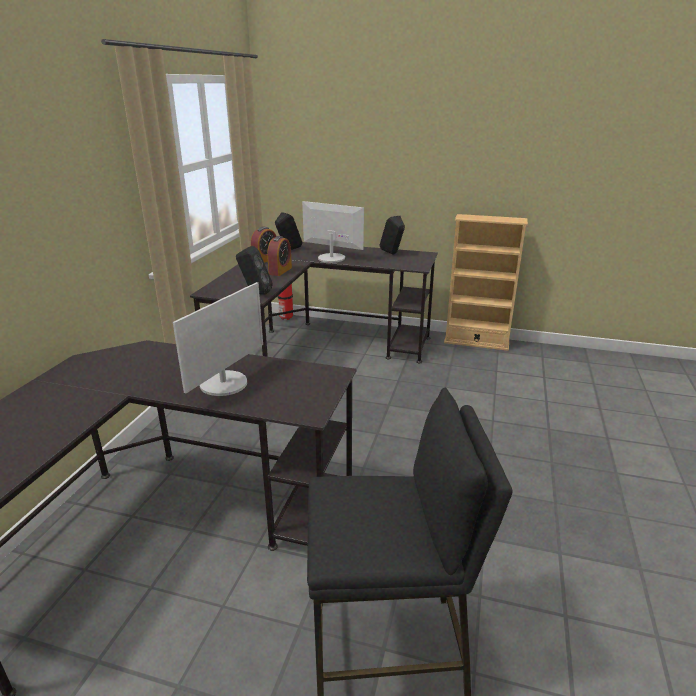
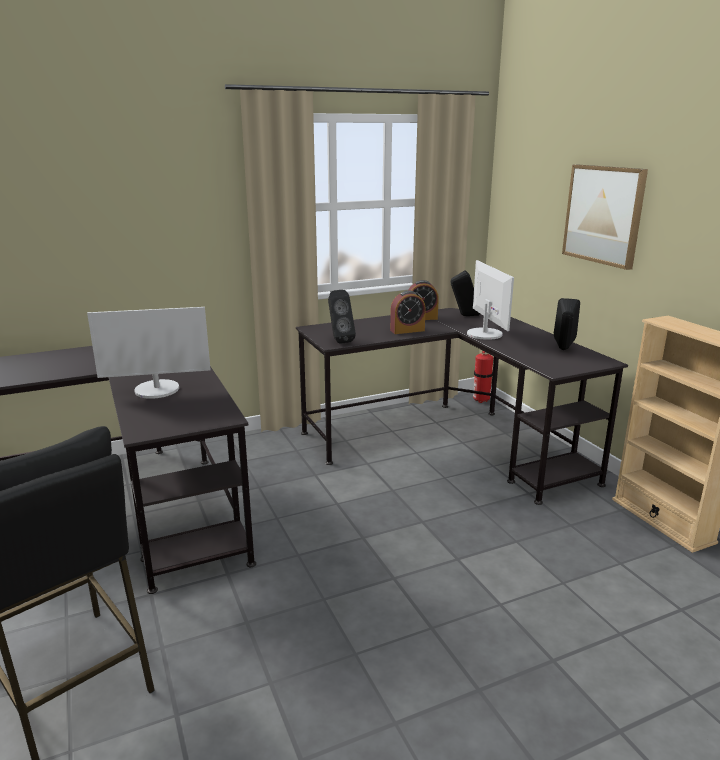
camera: 50 degrees right, 5 degrees down
(388, 152) = (603, 215): none -> picture

